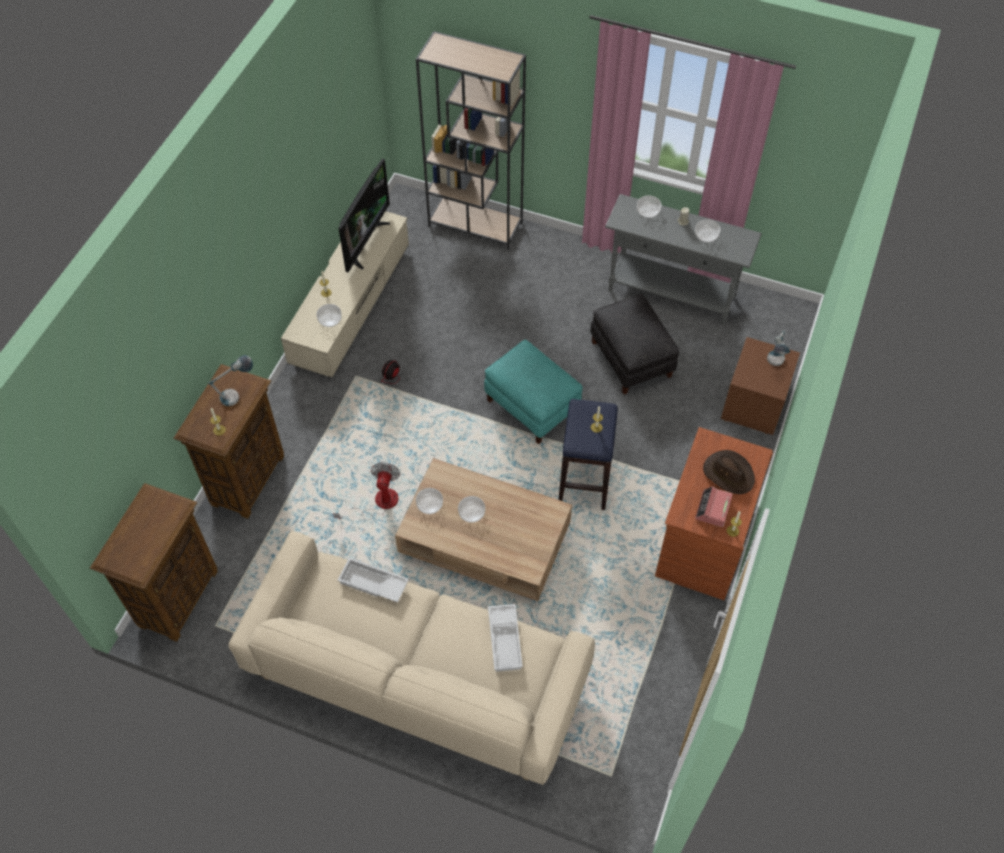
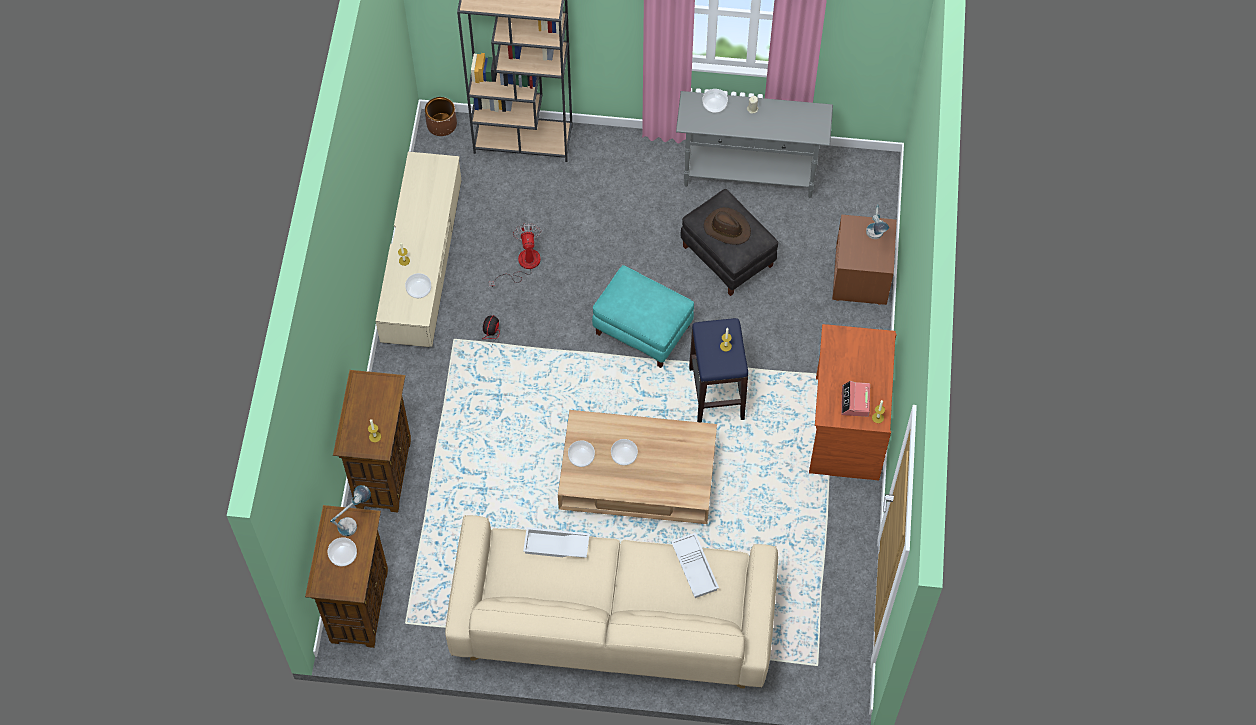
camera: 15 degrees left, 5 degrees up
(238, 395) = (379, 398): table lamp -> table lamp (354, 522)
(365, 242) = (425, 195): television -> none
(378, 503) = (522, 466): fan -> fan (523, 265)
(408, 198) = (441, 124): none -> brown planter
(706, 235) = (779, 119): bowl -> bowl (343, 555)
(728, 473) = (861, 364): brown hat -> brown hat (727, 228)

